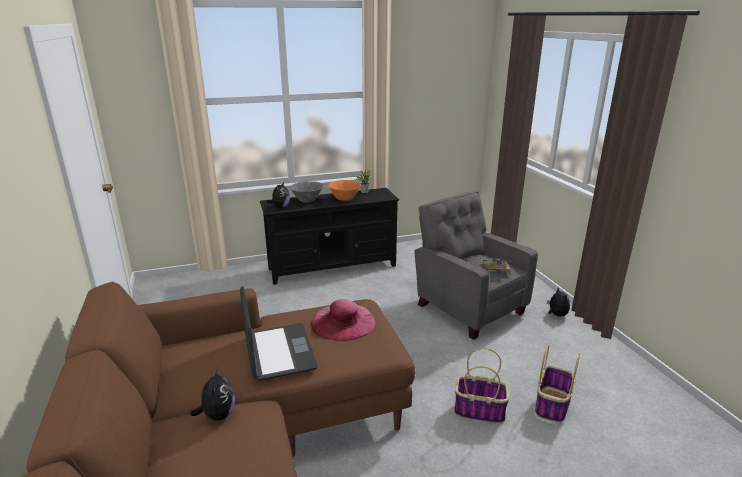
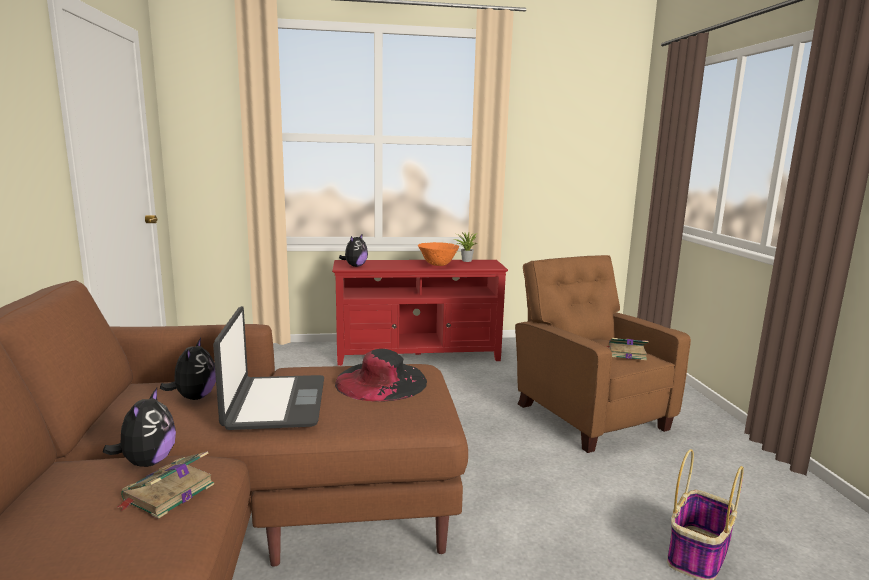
camera: 10 degrees right, 10 degrees down
(247, 437) = (167, 493): none -> book
(307, 201) = (391, 263): grey bowl -> none
(332, 267) = (418, 355): black tv stand -> red tv stand
(343, 321) = (381, 381): pink hat -> black hat
(468, 308) = (588, 415): grey armchair -> brown armchair
(480, 411) = (577, 546): basket -> none
(556, 315) = (720, 437): plush toy -> plush toy (194, 397)

